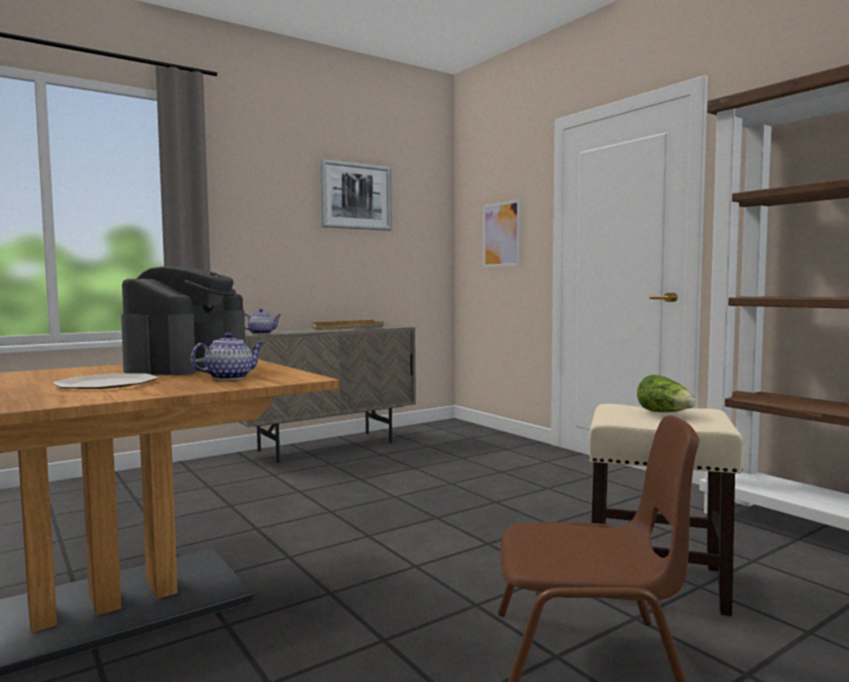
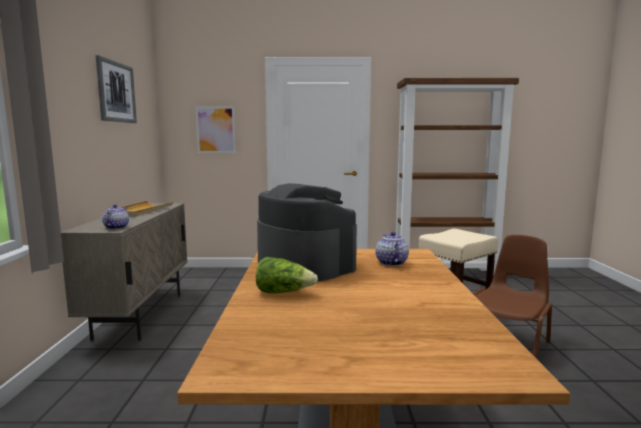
camera: 55 degrees left, 5 degrees up
(106, 384) = (381, 289): plate -> none
(666, 413) = (455, 234): lettuce -> lettuce (284, 292)

